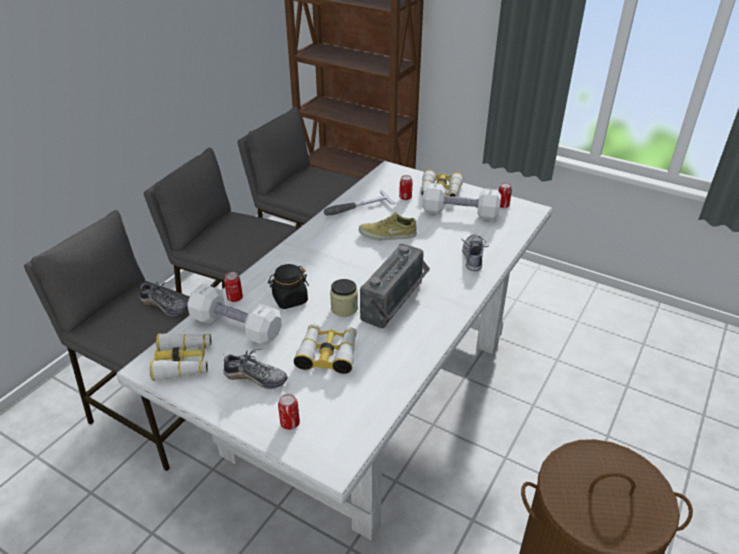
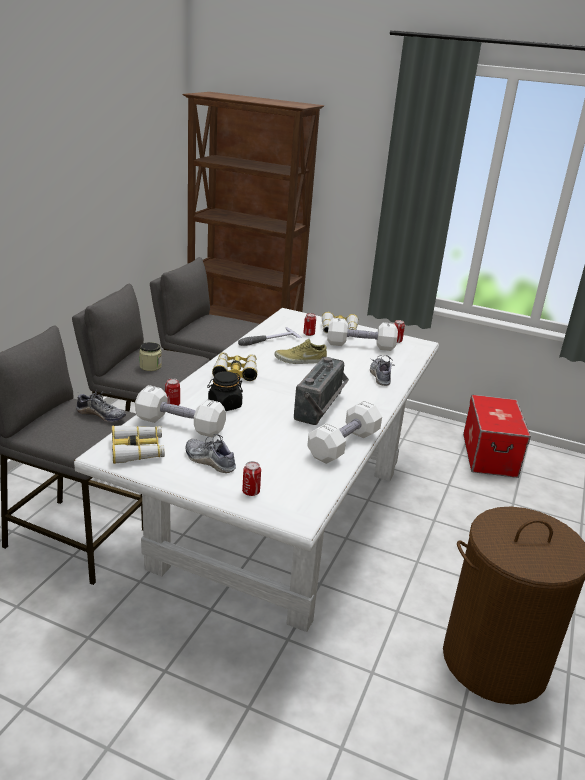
camera: 10 degrees left, 10 degrees down
(255, 378) = (209, 461): shoe -> shoe turned 150 degrees counterclockwise
(328, 353) = (271, 443): binoculars -> binoculars (236, 371)
(344, 308) = (276, 411): jar -> jar (150, 366)
(408, 357) = (343, 445): none -> white dumbbell
(610, 322) = (489, 455): none -> storage box

